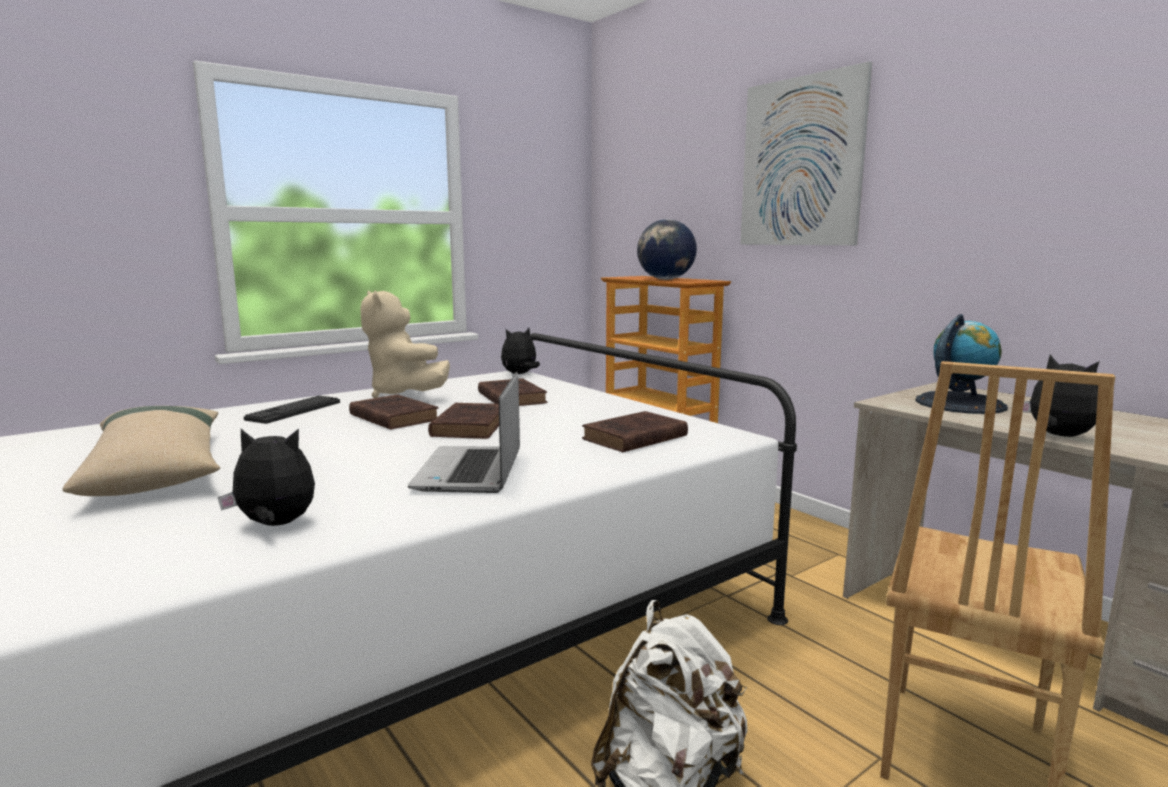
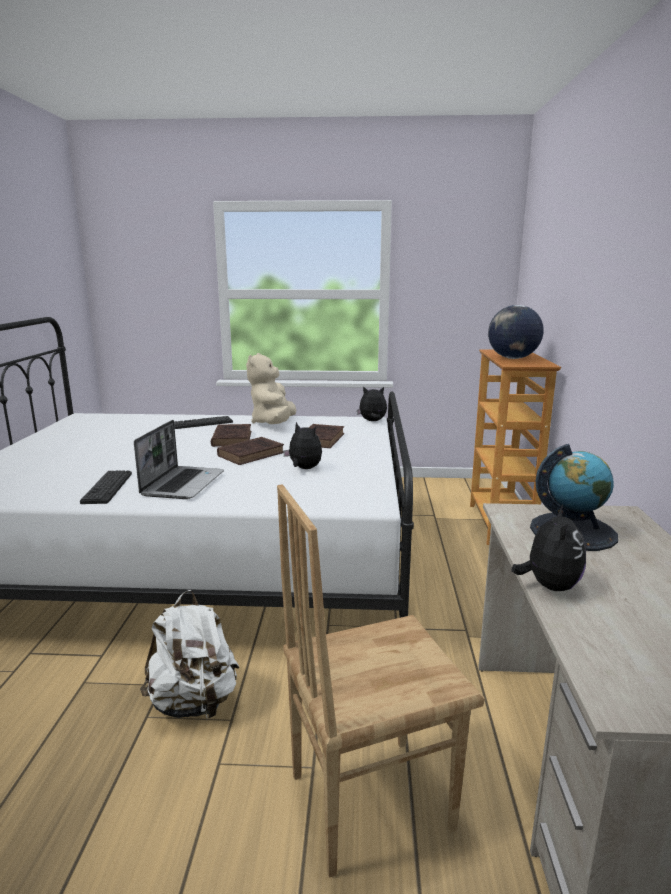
camera: 40 degrees right, 5 degrees up
(157, 468) = (91, 444): beige pillow -> none
(275, 525) = (62, 486): plush toy -> plush toy (303, 469)
(366, 505) = (107, 488): none -> keyboard
(471, 472) = (183, 483): laptop -> laptop turned 150 degrees clockwise
(633, 438) = (310, 487): brown book -> none
(801, 162) = (606, 260): picture -> none

